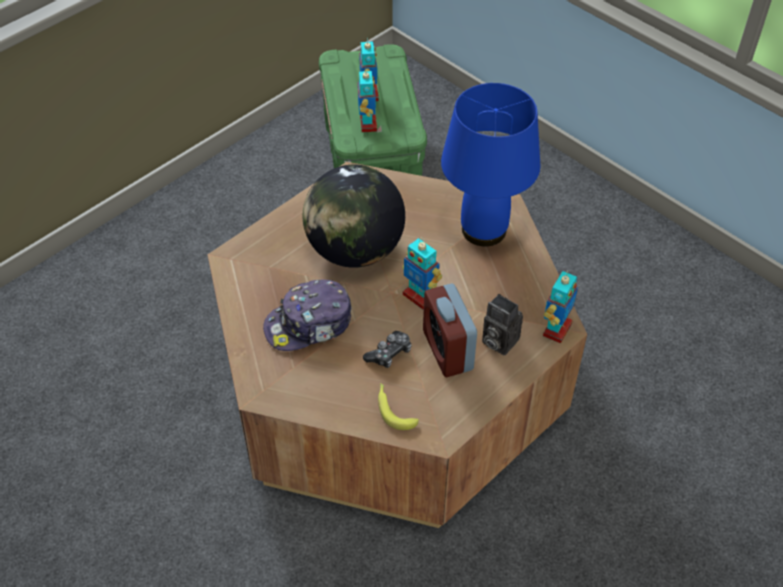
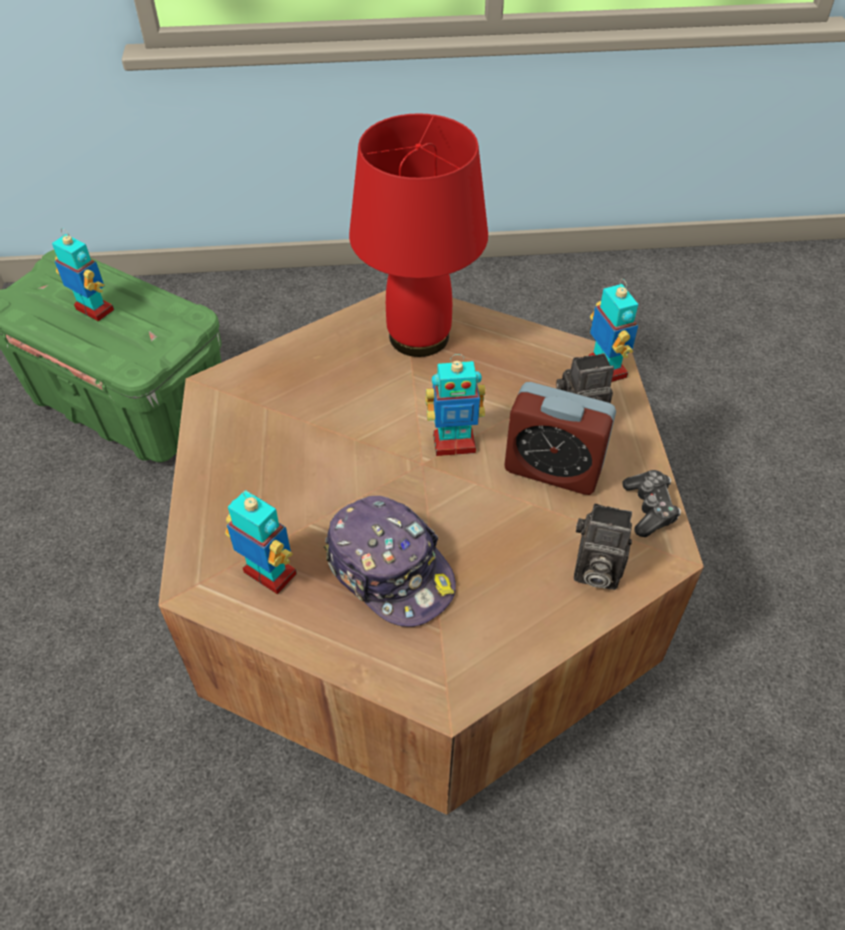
camera: 50 degrees left, 0 degrees up
(309, 324) = (390, 570): cap -> cap turned 60 degrees counterclockwise
(355, 250) = (325, 455): globe -> none
(367, 124) = (133, 339): toy robot -> toy robot (269, 574)
(389, 354) = (509, 522): game controller -> game controller (649, 508)
(393, 409) = (594, 571): banana -> camera
(482, 230) = (417, 337): blue table lamp -> red table lamp

